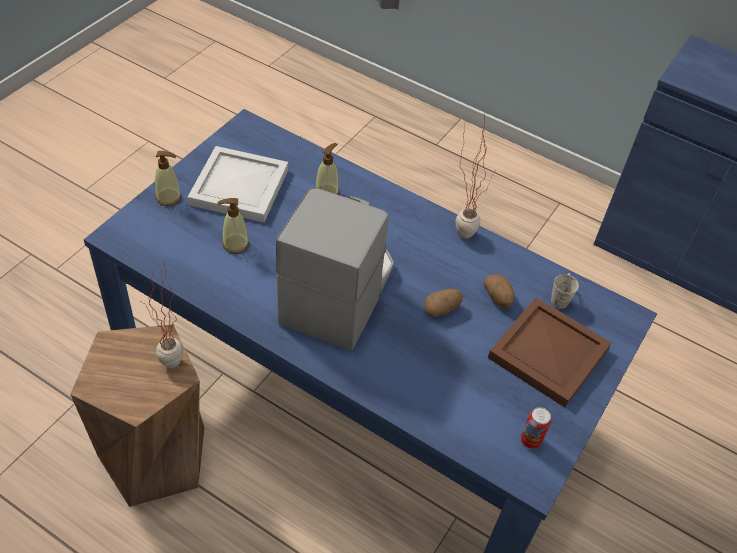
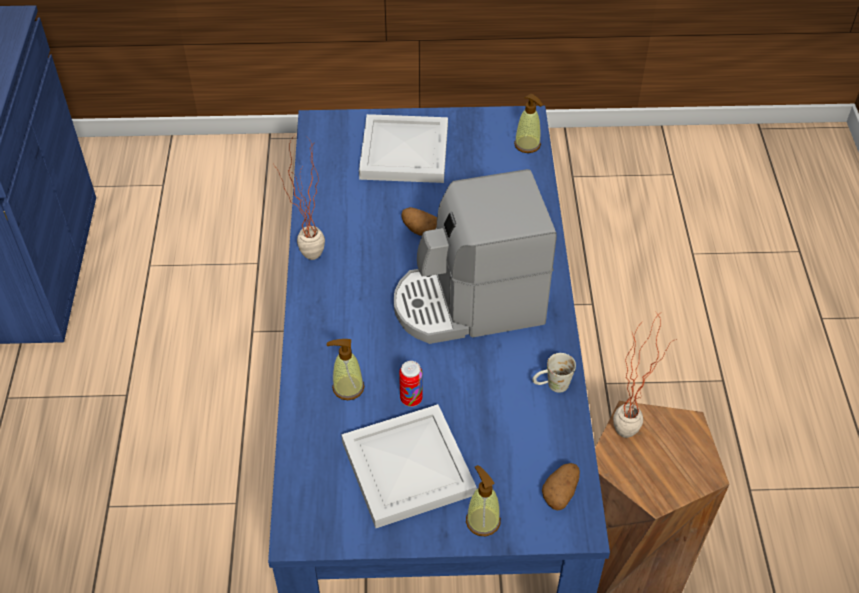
camera: 120 degrees left, 0 degrees up
(235, 244) = (488, 416): soap dispenser -> soap dispenser (527, 145)
(498, 298) = (372, 202): potato -> potato (560, 493)
(530, 440) = (495, 132): can -> can (411, 399)
(546, 354) = (405, 153): brown tray -> white tray
(560, 297) = (334, 167): white mug -> white mug (551, 386)

